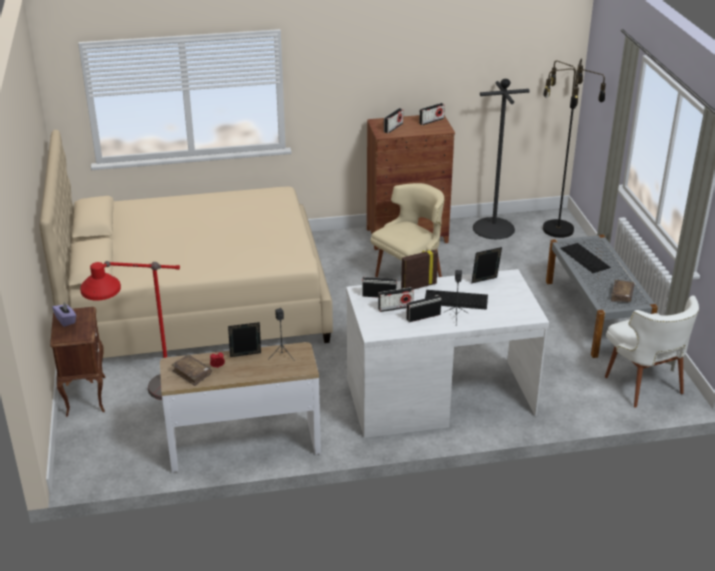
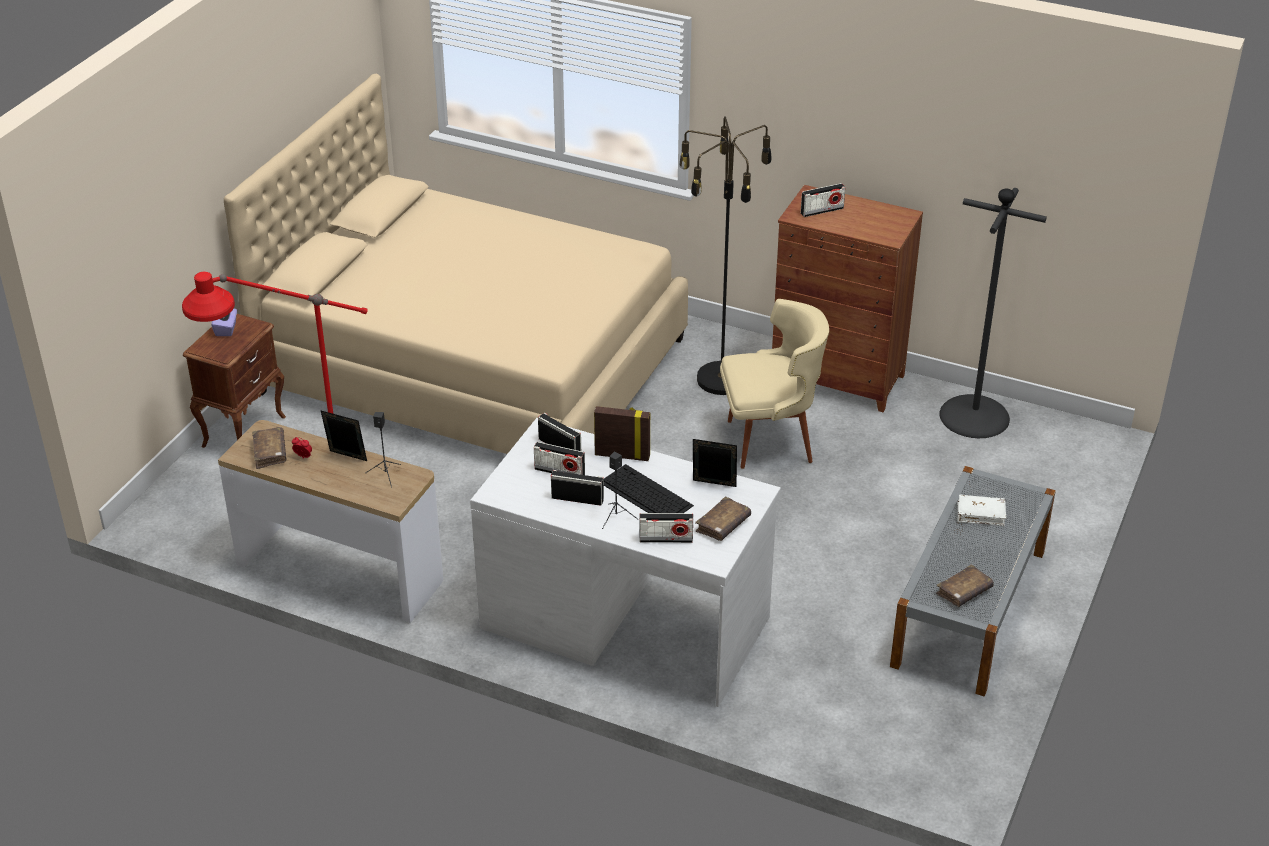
camera: 35 degrees right, 5 degrees up
(431, 121) = (889, 218): radio -> radio (666, 539)
(514, 298) = (723, 525): none -> brown book
(557, 230) = (1069, 456): floor lamp -> floor lamp (720, 379)
(585, 258) = (980, 515): keyboard -> white book
(643, 385) = (914, 738): white chair -> none

